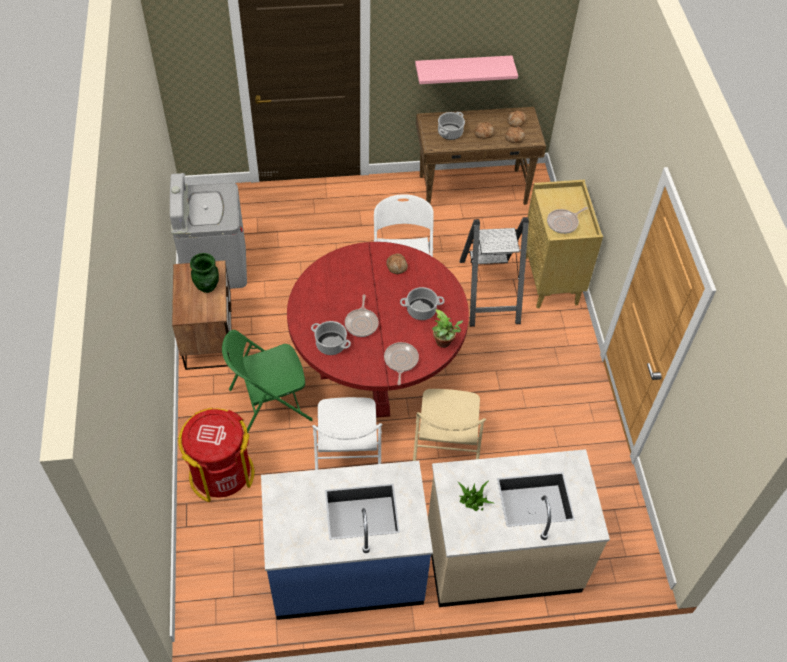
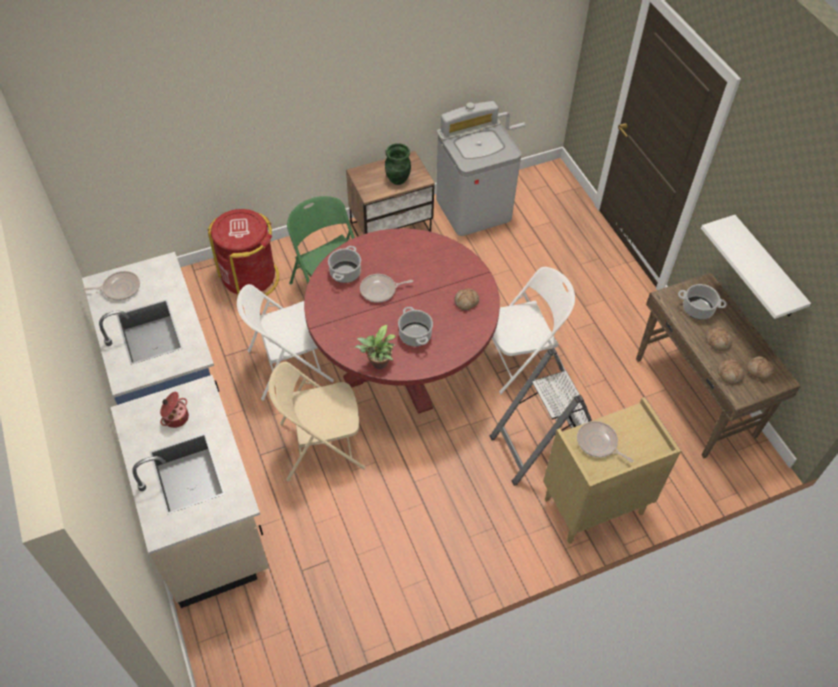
camera: 75 degrees right, 0 degrees up
(400, 361) = (343, 332): frying pan -> frying pan (119, 288)
(462, 69) = (766, 269): pink shelf -> white shelf
(473, 500) = (175, 417): potted plant -> cooking pot

